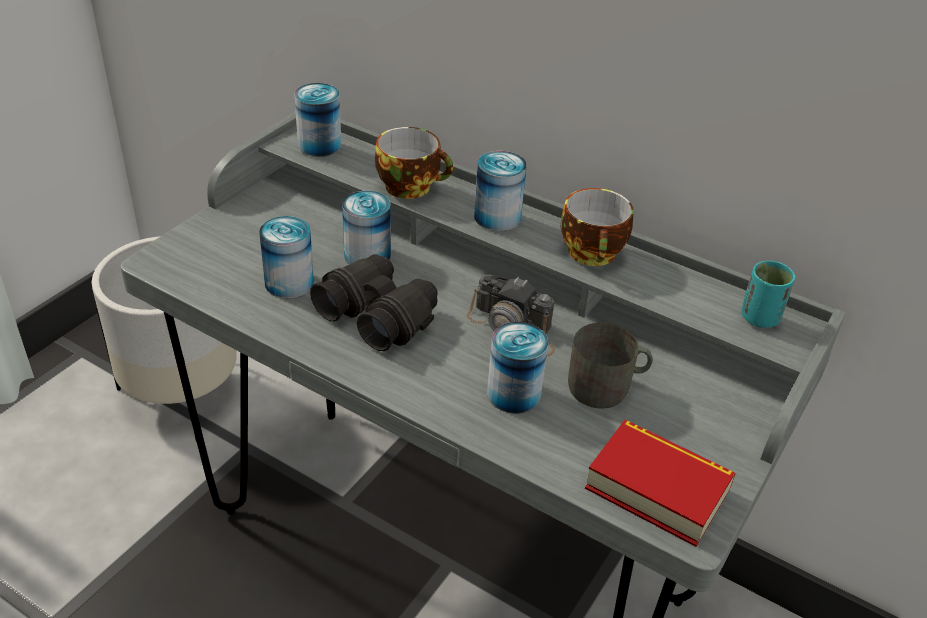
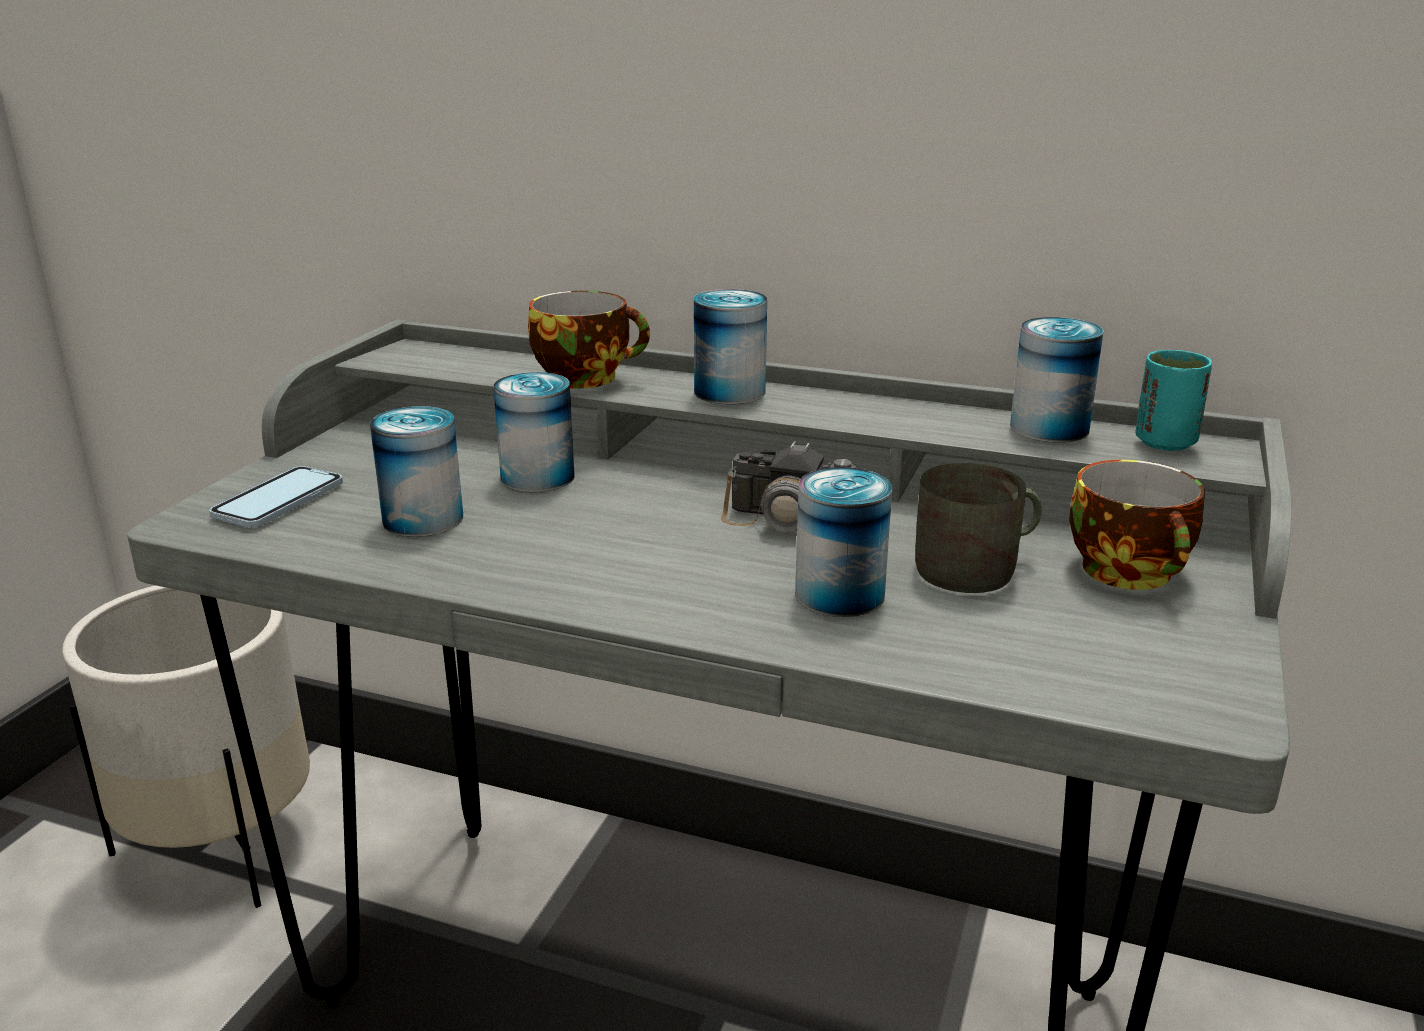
camera: 10 degrees left, 15 degrees down
(209, 251) = (279, 501): none -> phone
(319, 145) = (430, 355): can -> can (1049, 428)
(378, 315) = (582, 536): black binoculars -> none
(594, 254) = (891, 410): cup -> cup (1133, 573)
(657, 489) = (1130, 672): book -> none

